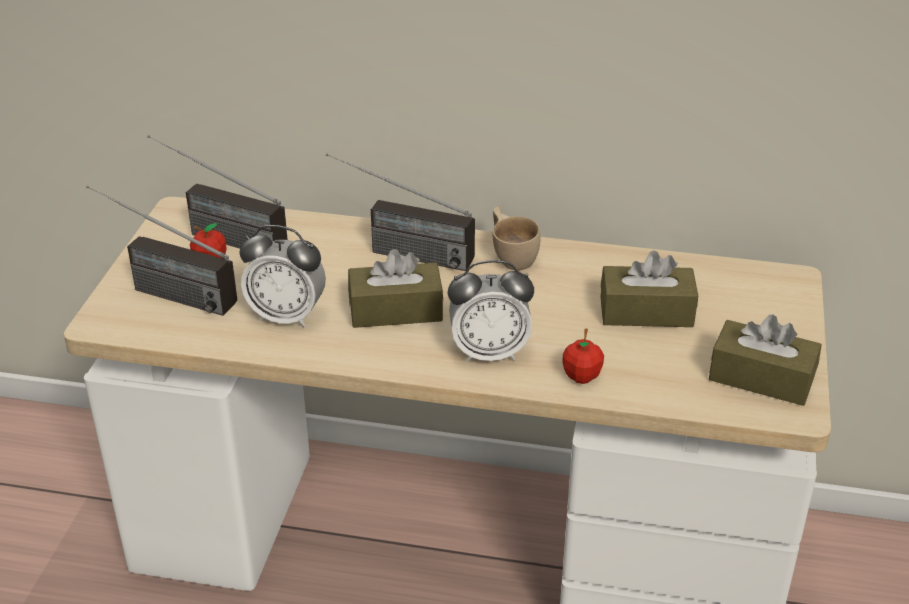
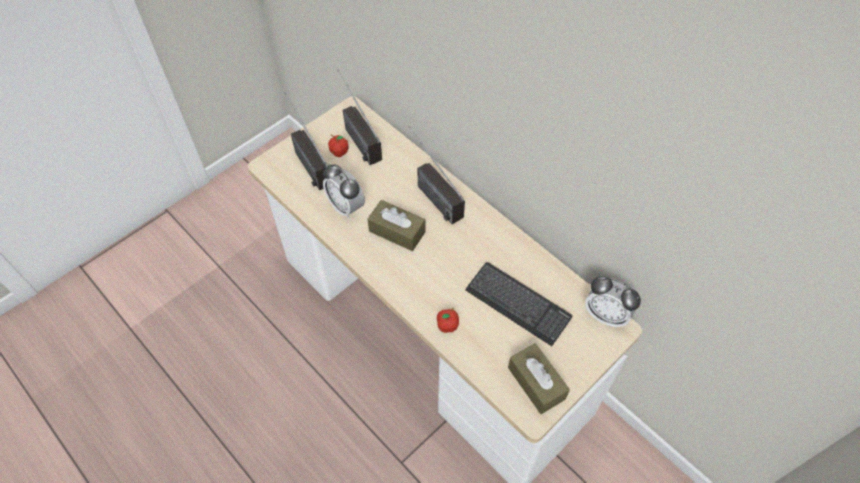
camera: 35 degrees right, 20 degrees up
(489, 352) = (417, 284): alarm clock -> alarm clock (606, 315)
(512, 255) = (484, 226): beige cup -> none
(646, 312) = (517, 304): brown tissue box -> keyboard

